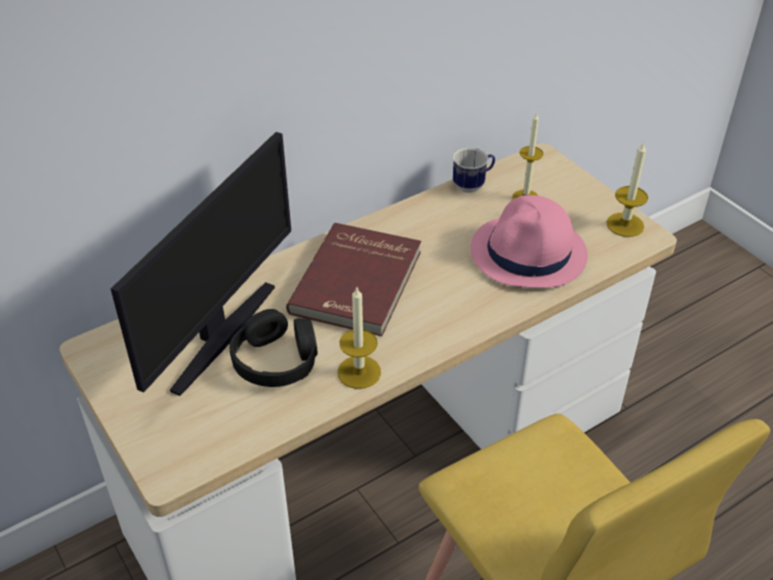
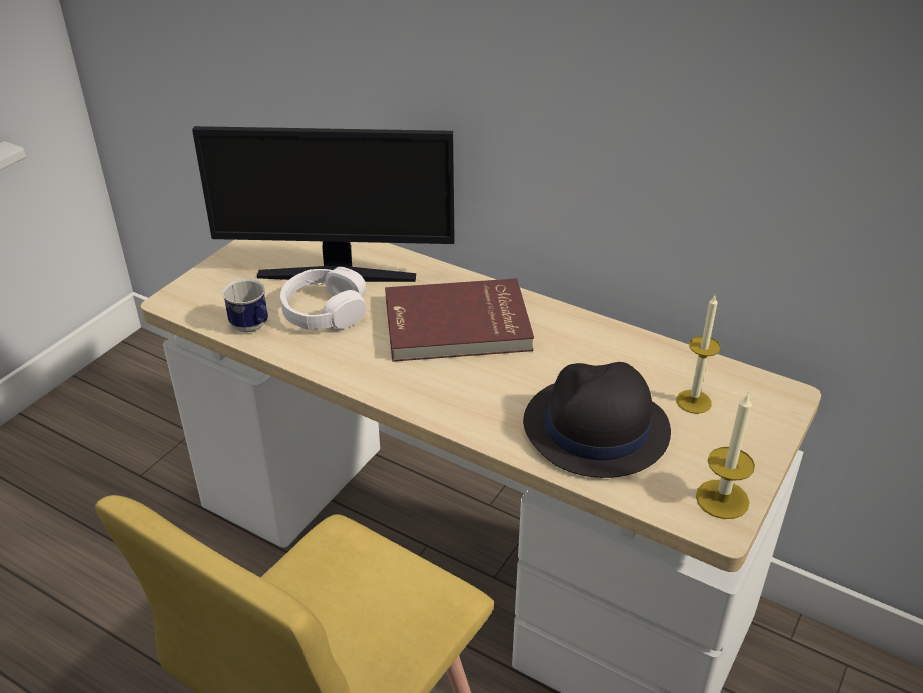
camera: 65 degrees right, 5 degrees down
(276, 360) = (324, 311): black headphones -> white headphones
(359, 372) = (336, 362): candle -> none
(473, 185) = (677, 356): mug -> mug (253, 328)
(529, 253) = (595, 428): pink hat -> black hat

